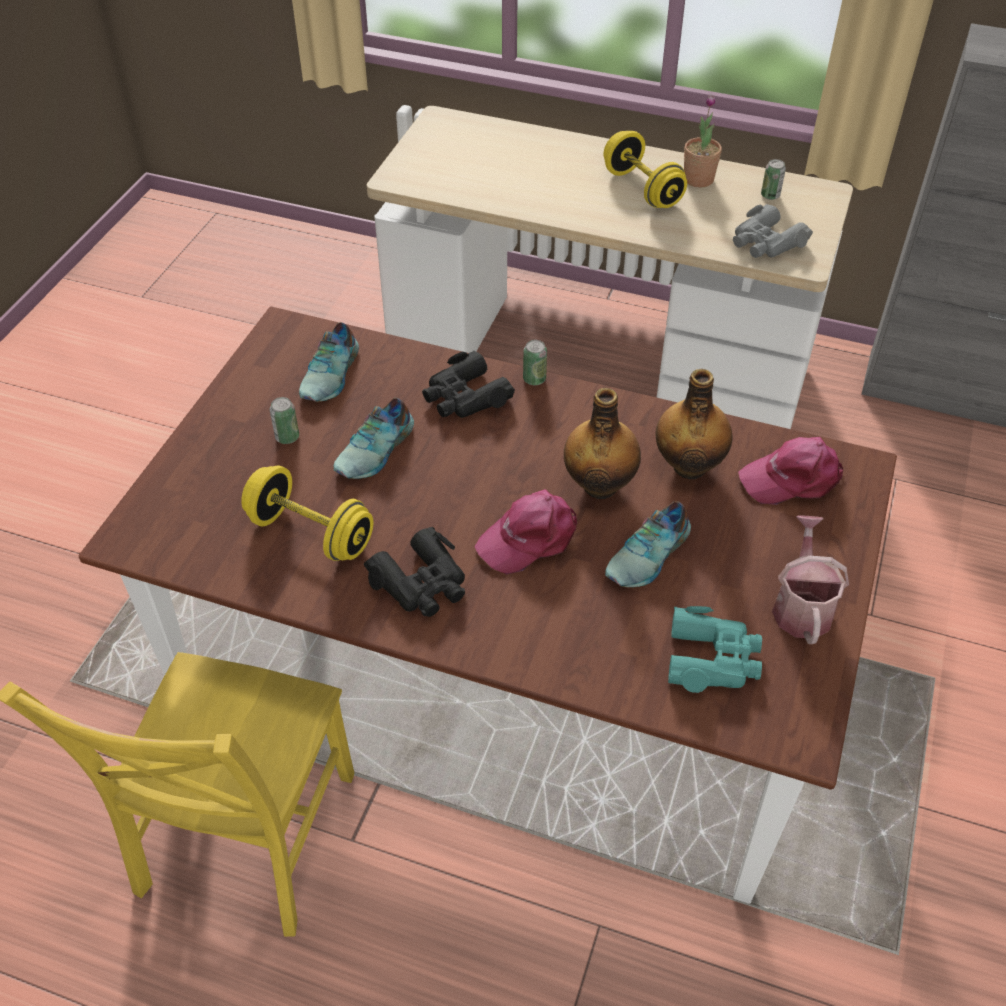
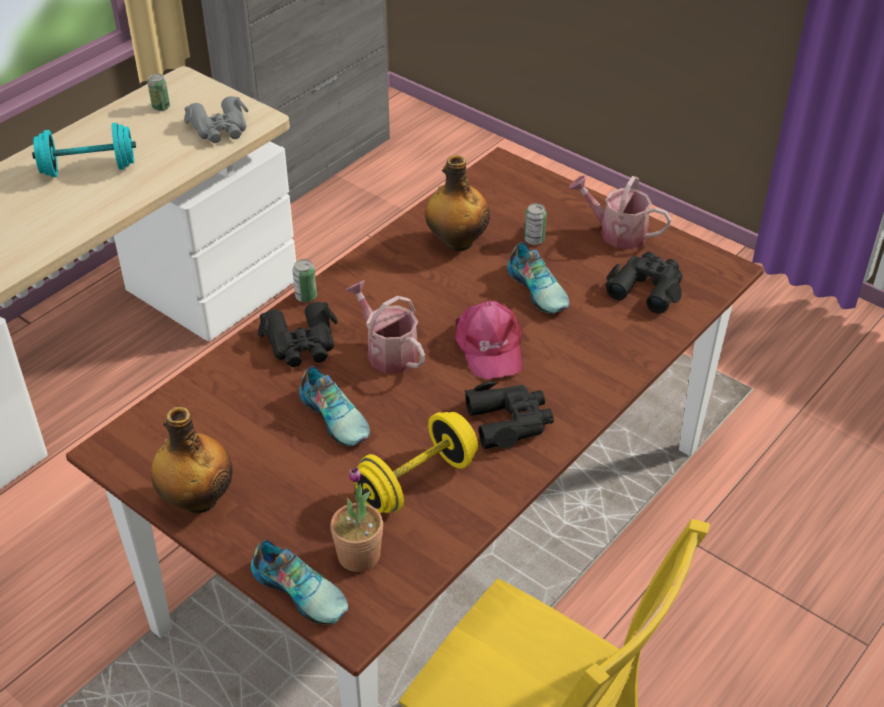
camera: 70 degrees left, 5 degrees down
(287, 437) = (280, 475): can -> can (534, 240)
(332, 375) = (211, 426): shoe -> shoe (301, 589)
(483, 460) = (387, 351): none -> watering can
(600, 484) = (452, 293): bottle -> bottle (197, 499)
(642, 189) = (89, 169): yellow dumbbell -> turquoise dumbbell
(698, 179) = (104, 135): potted plant -> potted plant (359, 555)
(712, 659) = (647, 287): turquoise binoculars -> black binoculars
(792, 478) = (497, 198): pink cap -> none

